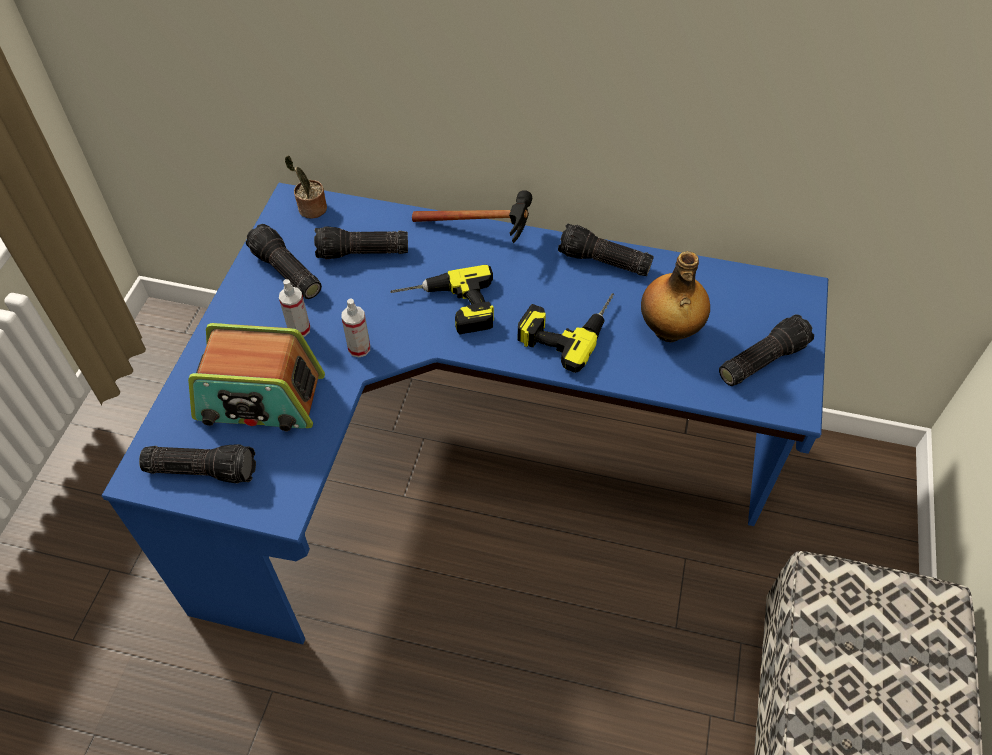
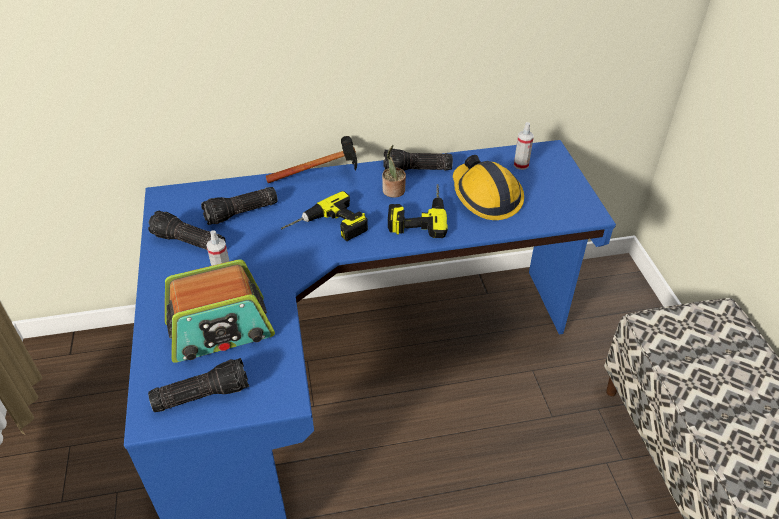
camera: 25 degrees left, 10 degrees down
(311, 210) = (183, 197): potted plant -> potted plant (393, 191)
(359, 348) = (278, 273): spray bottle -> spray bottle (521, 165)
(668, 331) = (485, 196): bottle -> hard hat
(761, 359) = (552, 194): flashlight -> none

